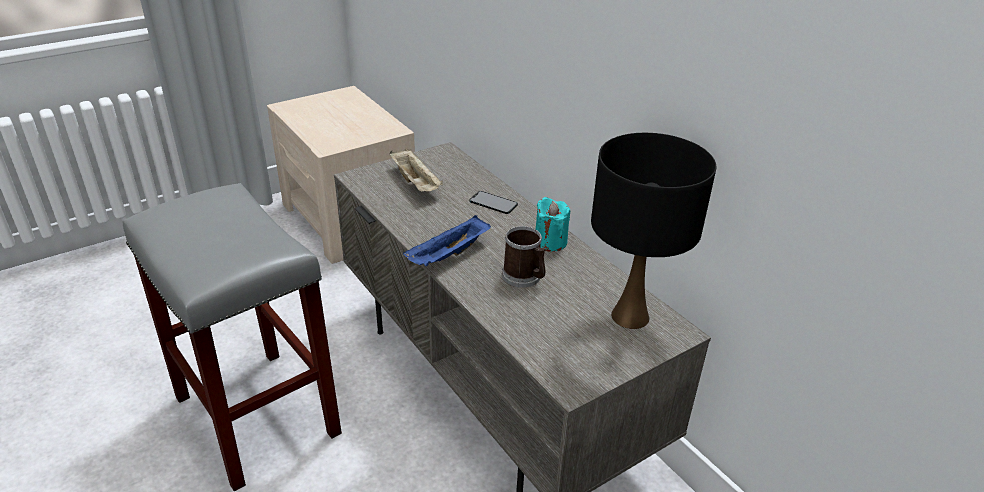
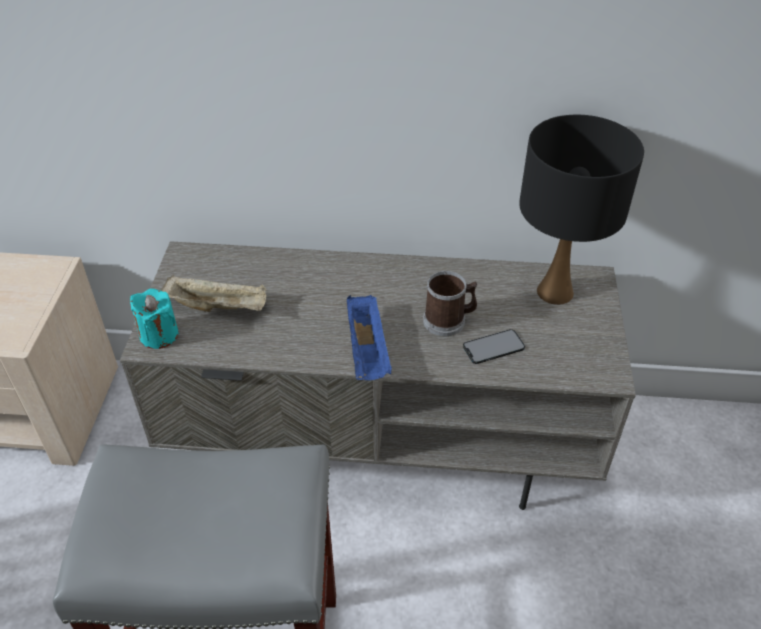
camera: 50 degrees left, 10 degrees up
(493, 203) = (315, 274): phone -> phone (493, 347)
(550, 242) = (414, 275): turquoise candle -> turquoise candle (159, 335)

